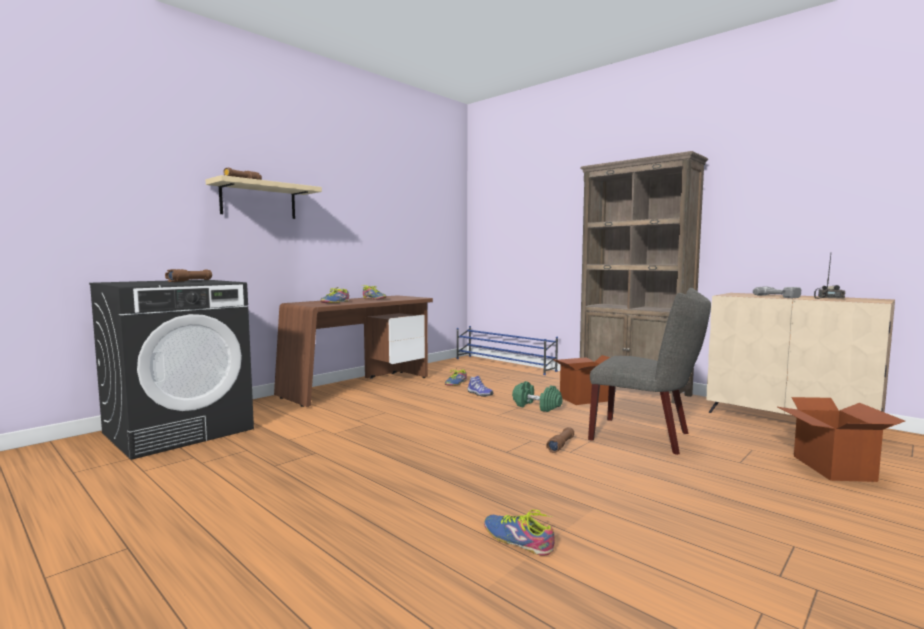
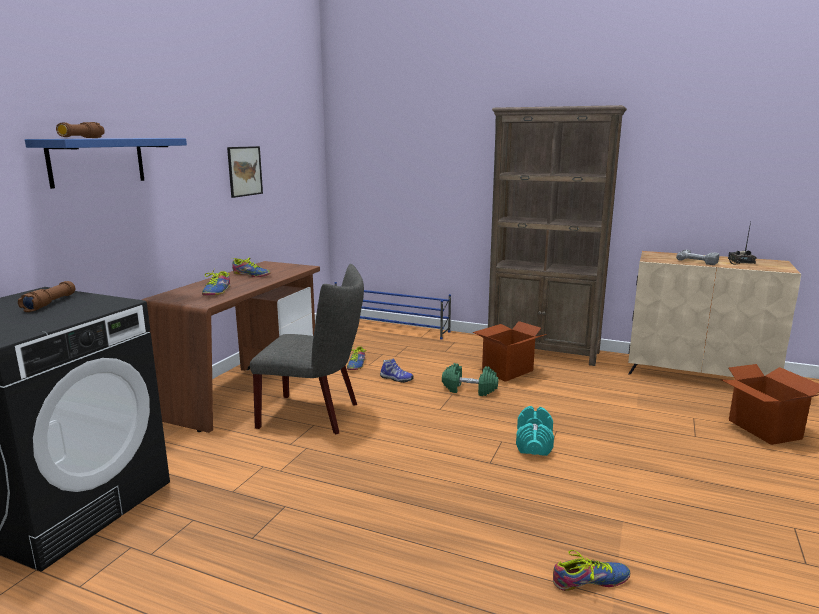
camera: 20 degrees left, 10 degrees up
(258, 200) = (97, 161): beige shelf -> blue shelf
(385, 224) = (244, 171): none -> picture
(517, 540) = (589, 580): shoe -> shoe turned 150 degrees clockwise
(561, 445) = (534, 443): brown flashlight -> turquoise dumbbell
(646, 437) = (600, 416): grey chair -> grey chair (315, 415)

